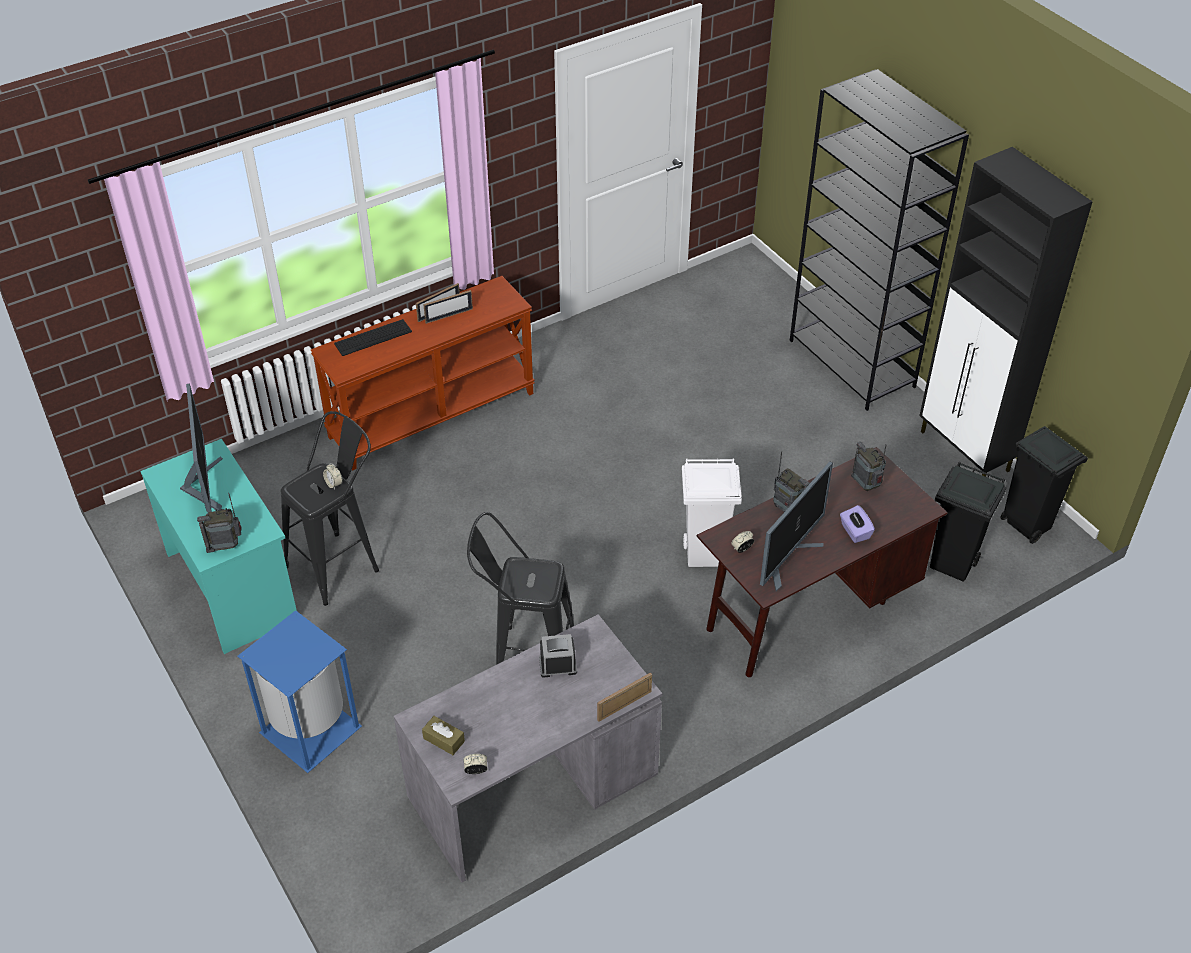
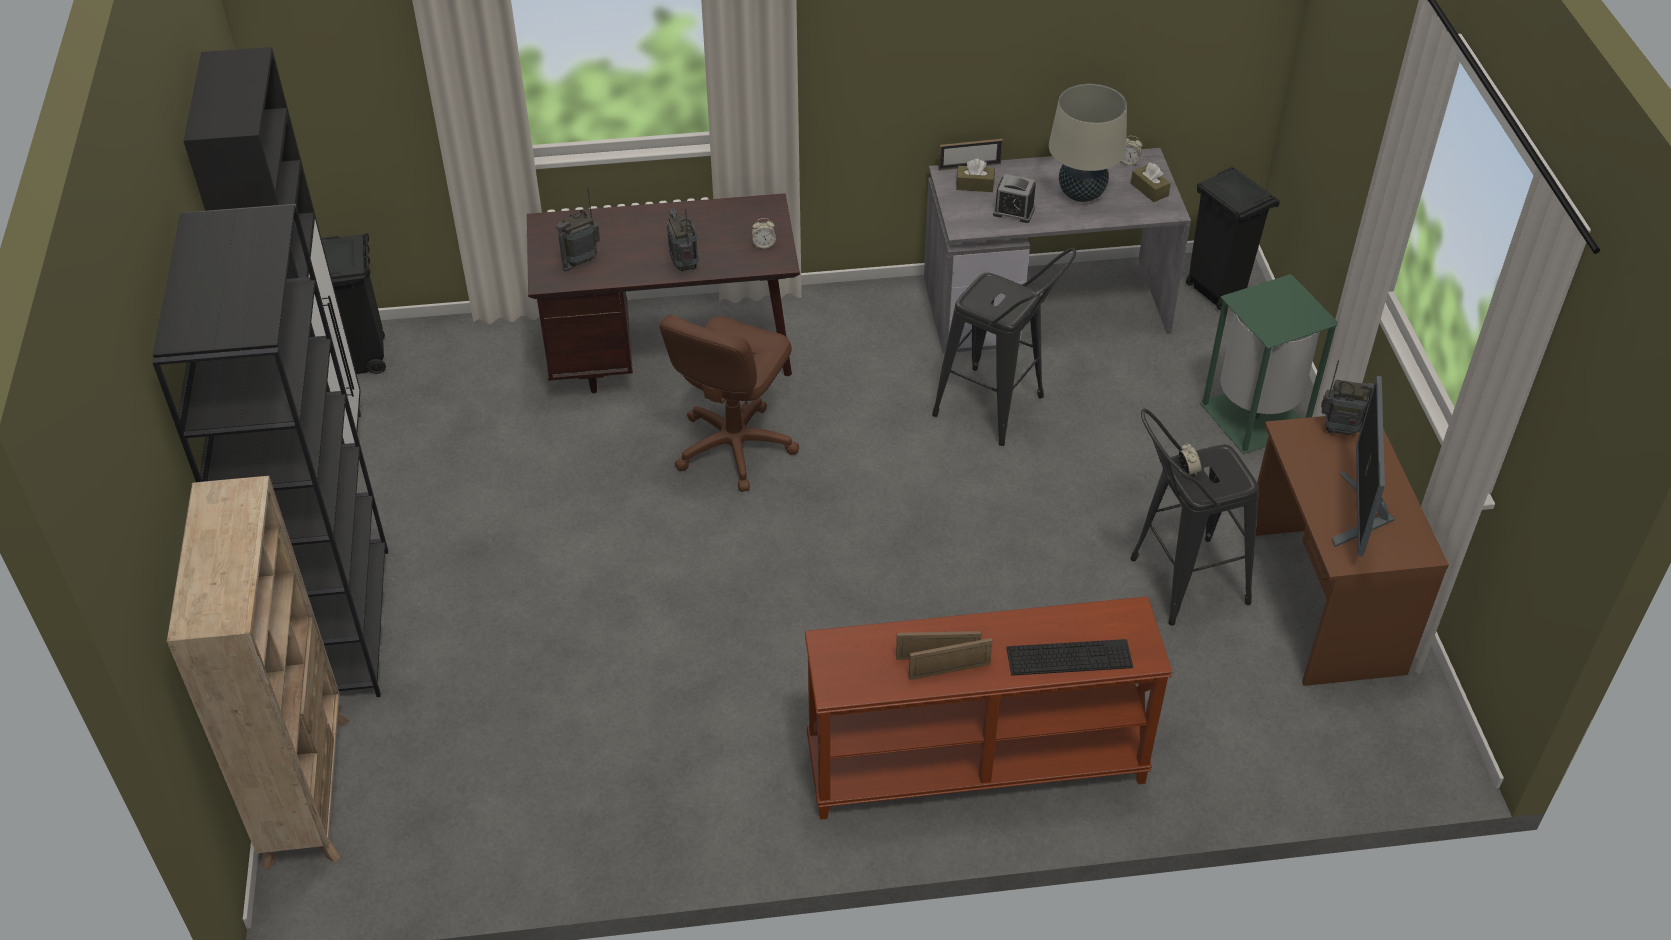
camera: 155 degrees left, 0 degrees up
(233, 585) = (1320, 601): turquoise desk -> brown desk
(312, 729) = (1252, 416): blue trash can -> green trash can
(505, 710) = (1081, 194): none -> beige table lamp
(607, 684) = (974, 185): none -> brown tissue box
(706, 554) = (734, 447): white trash can -> brown office chair
(782, 293) = (308, 789): none -> beige bookcase
(787, 558) = (725, 224): monitor -> none
(855, 532) = (636, 225): purple tissue box -> none
(866, 485) = (580, 261): radio -> radio turned 60 degrees clockwise
(953, 564) = (482, 349): black trash can -> black trash can (1216, 291)

